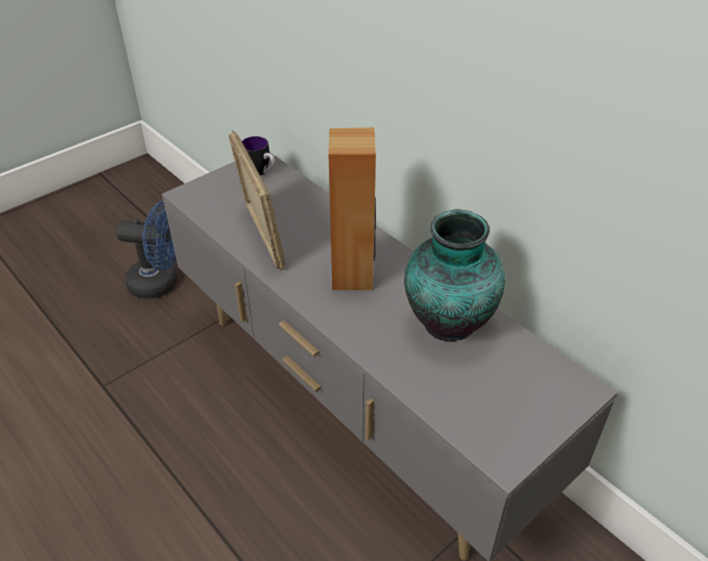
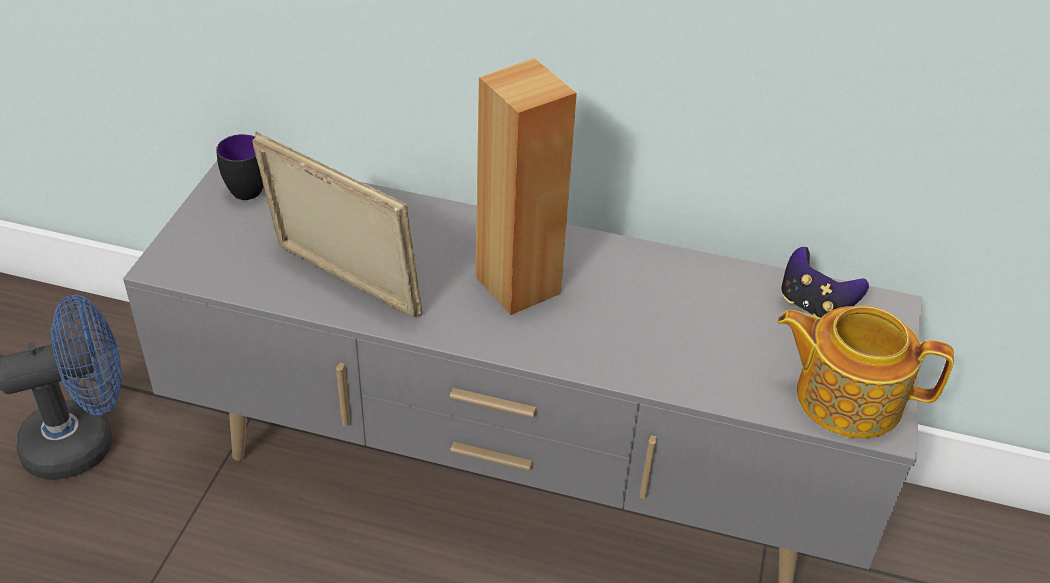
camera: 35 degrees left, 0 degrees up
(447, 324) = (687, 299): vase -> none
(496, 430) = (846, 397): none -> teapot
(529, 364) = (814, 306): none -> game controller

